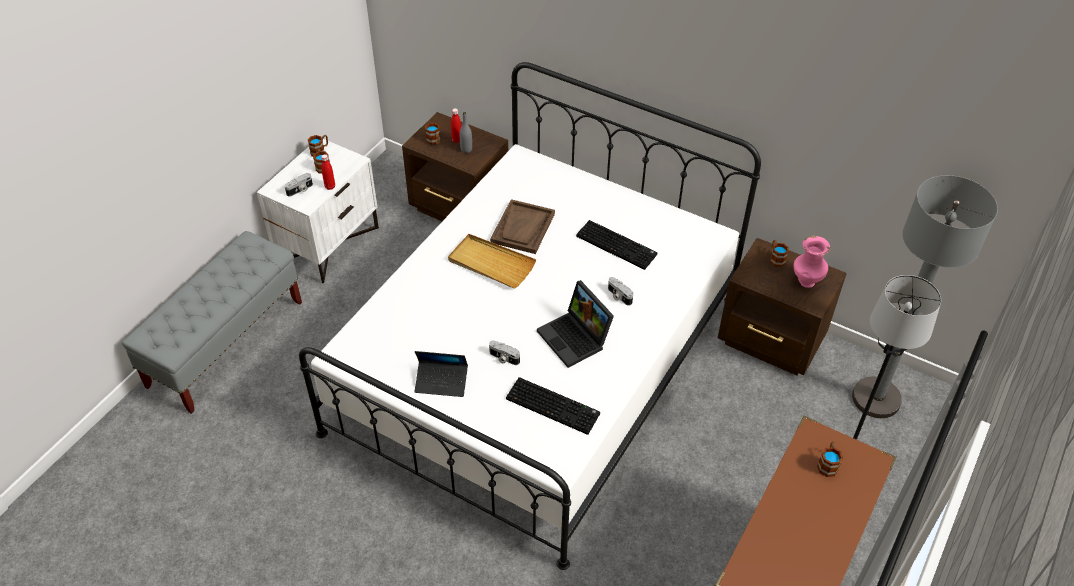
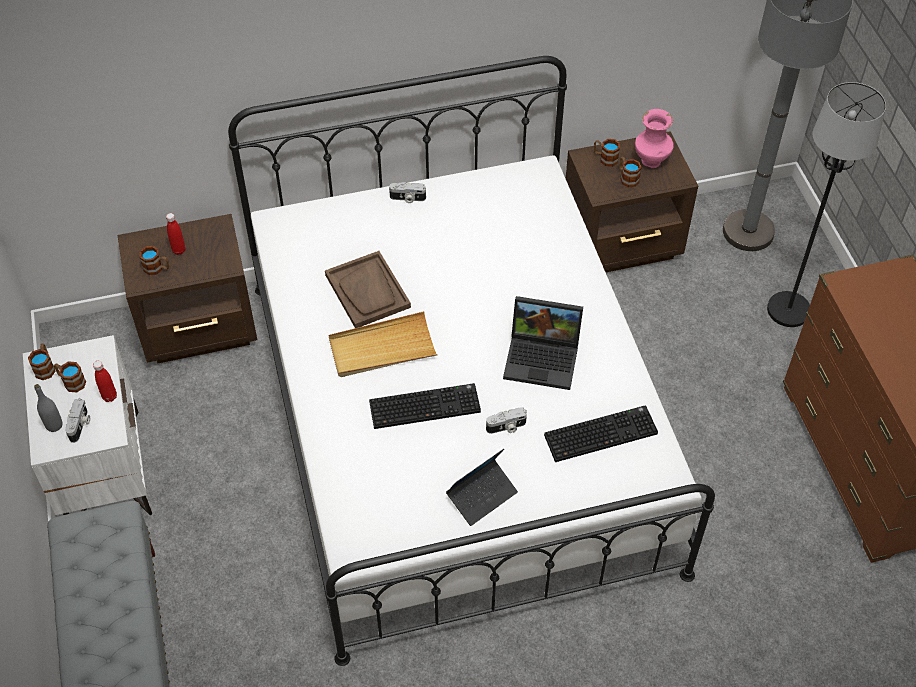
camera: 45 degrees left, 5 degrees up
(466, 149) = (201, 253): grey bottle -> grey bottle (54, 425)
(617, 245) = (472, 243): keyboard -> keyboard (425, 405)
(618, 296) = (531, 290): camera -> camera (407, 198)
(828, 464) = (880, 299): mug -> mug (627, 178)

